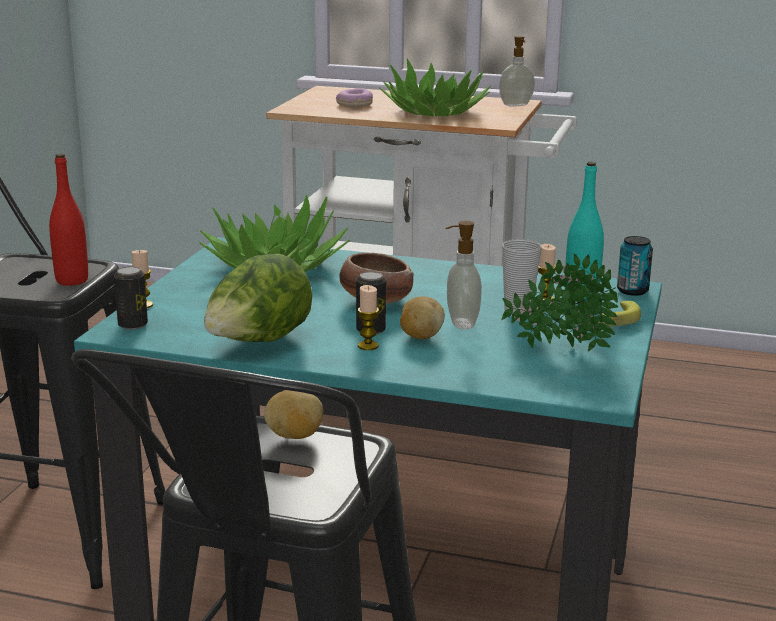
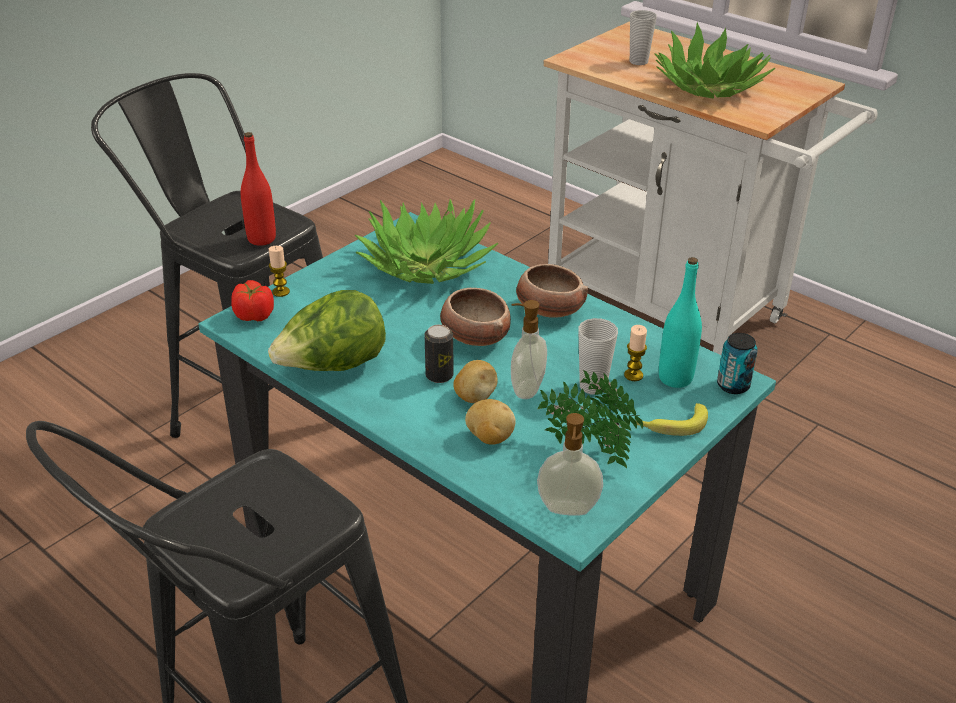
camera: 25 degrees right, 15 degrees up
(133, 325) = (254, 315): can -> tomato
(294, 436) = (286, 487): potato -> potato (489, 437)
(355, 105) = (638, 62): donut -> cup
(368, 346) = (420, 396): candle -> none
(424, 275) = (548, 310): none -> bowl
(516, 105) = (807, 89): soap dispenser -> soap dispenser (568, 509)

